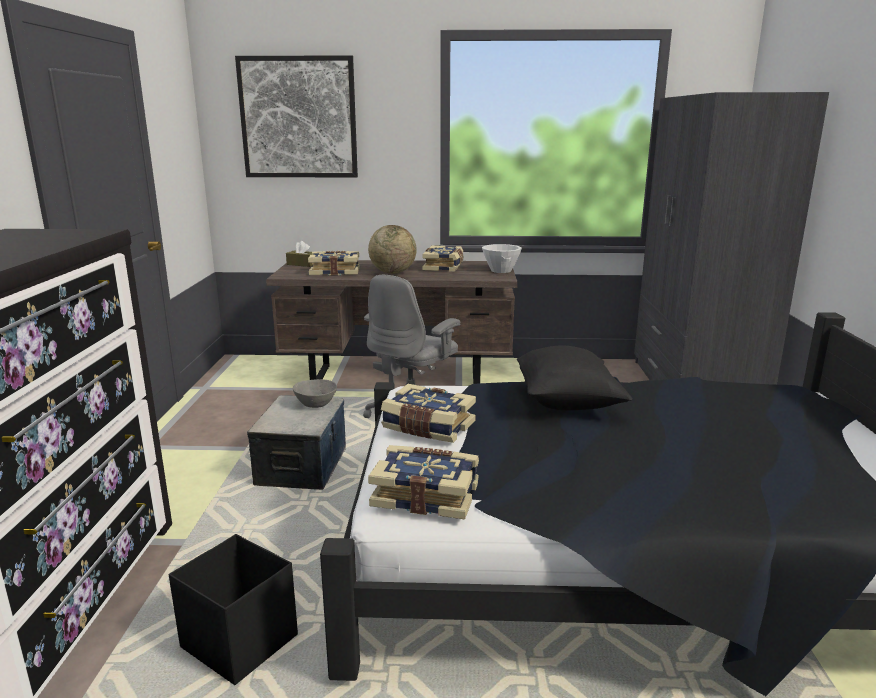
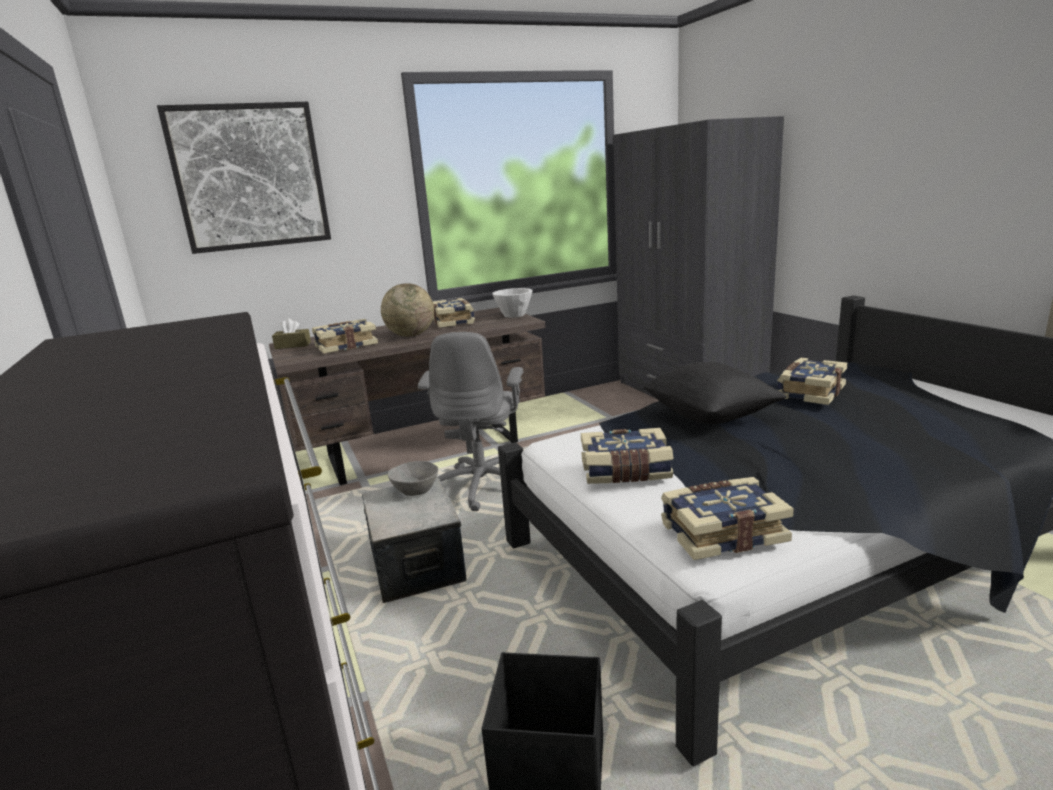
camera: 25 degrees left, 0 degrees up
(700, 406) = (809, 392): none -> book

